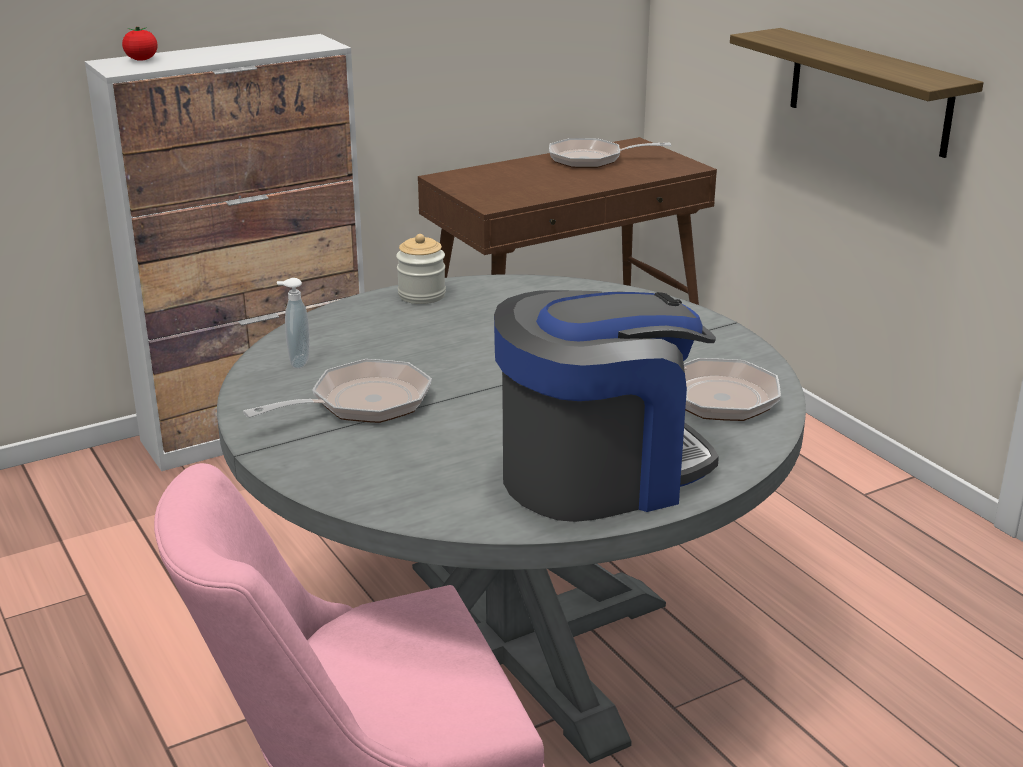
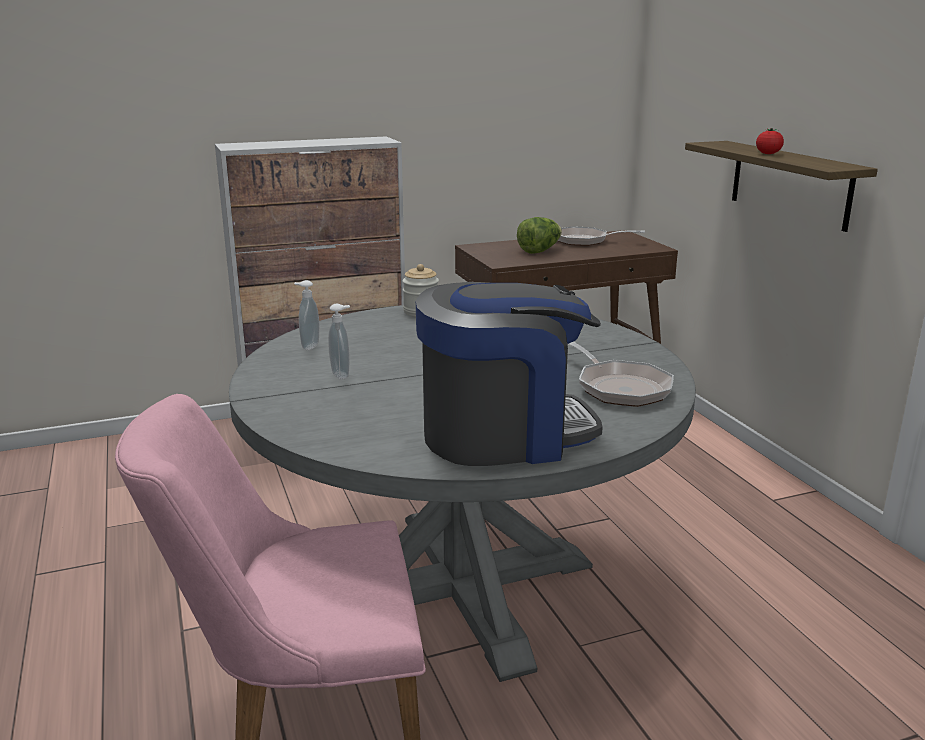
camera: 10 degrees right, 5 degrees down
(141, 60) = (252, 144): tomato -> tomato (768, 154)
(362, 403) = (342, 375): frying pan -> soap dispenser
(536, 180) = (539, 251): none -> lettuce

